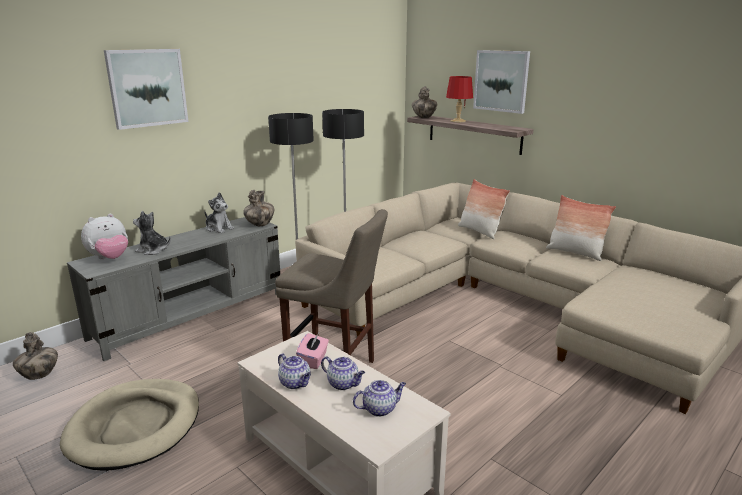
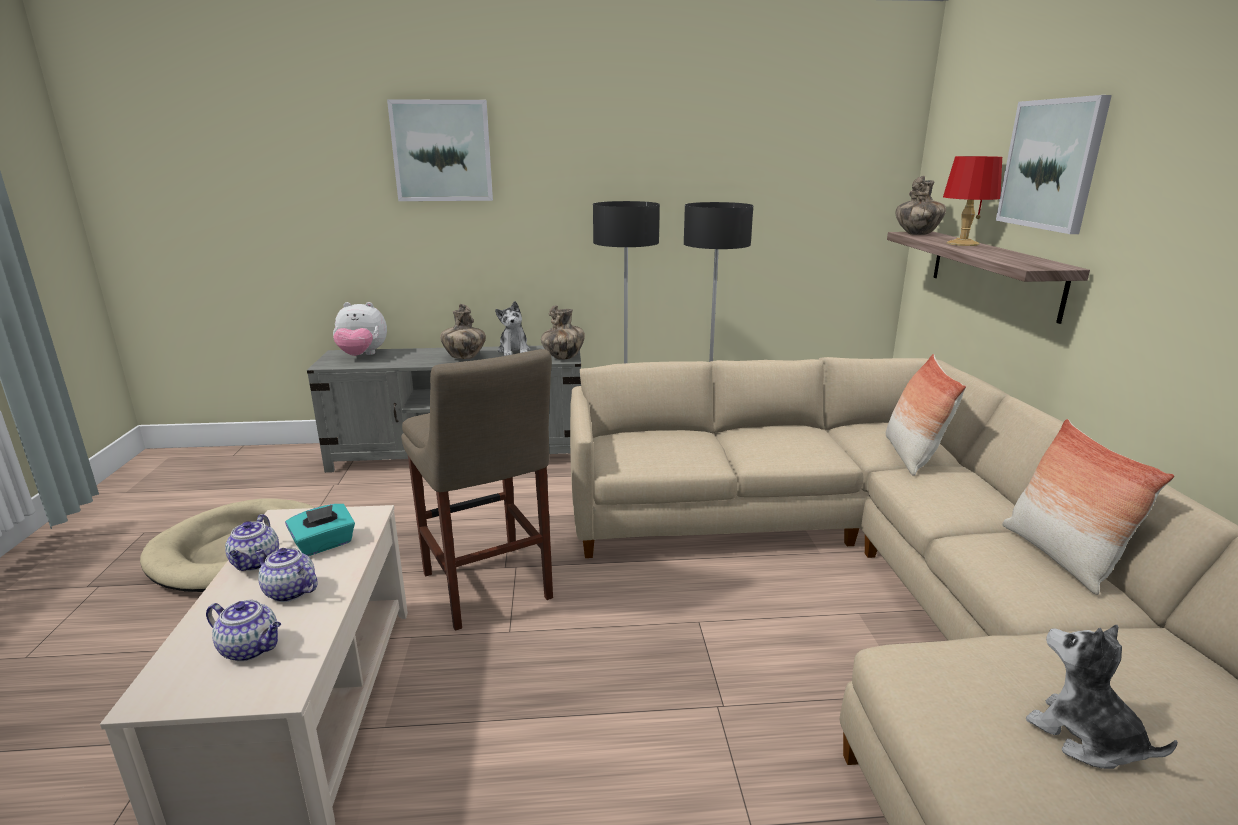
camera: 40 degrees right, 0 degrees up
(39, 375) = (267, 465): vase -> vase (464, 357)
(153, 250) = (409, 358): plush toy -> plush toy (1084, 737)
(313, 360) = (324, 544): pink tissue box -> turquoise tissue box
(343, 384) = (289, 591): teapot -> teapot turned 135 degrees clockwise

